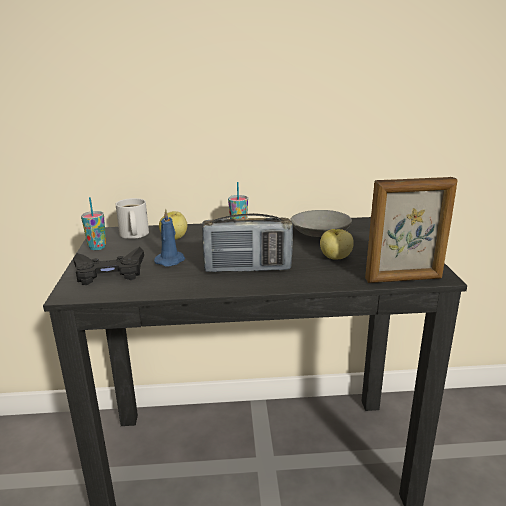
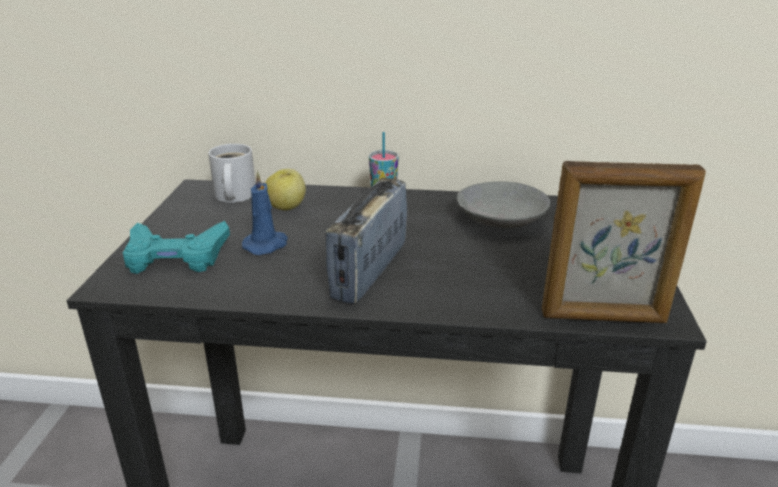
camera: 10 degrees right, 5 degrees up
(97, 247) = (177, 212): cup -> none
(109, 272) = (175, 255): black game controller -> turquoise game controller
(247, 269) = (369, 271): radio -> radio turned 105 degrees clockwise
(335, 258) = (508, 266): apple -> none

